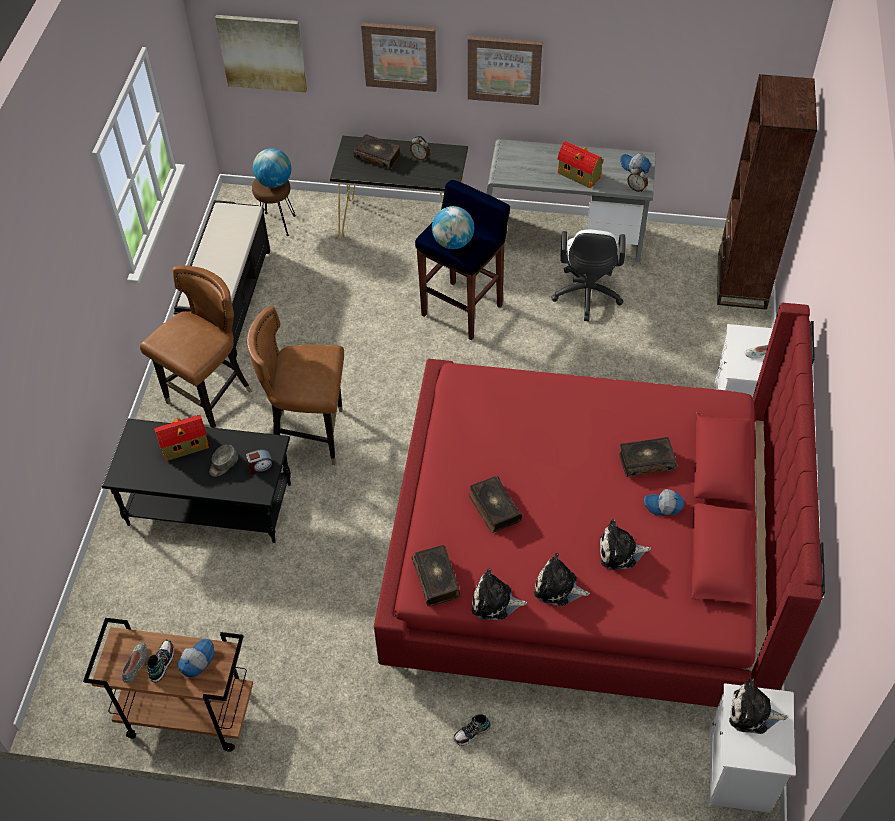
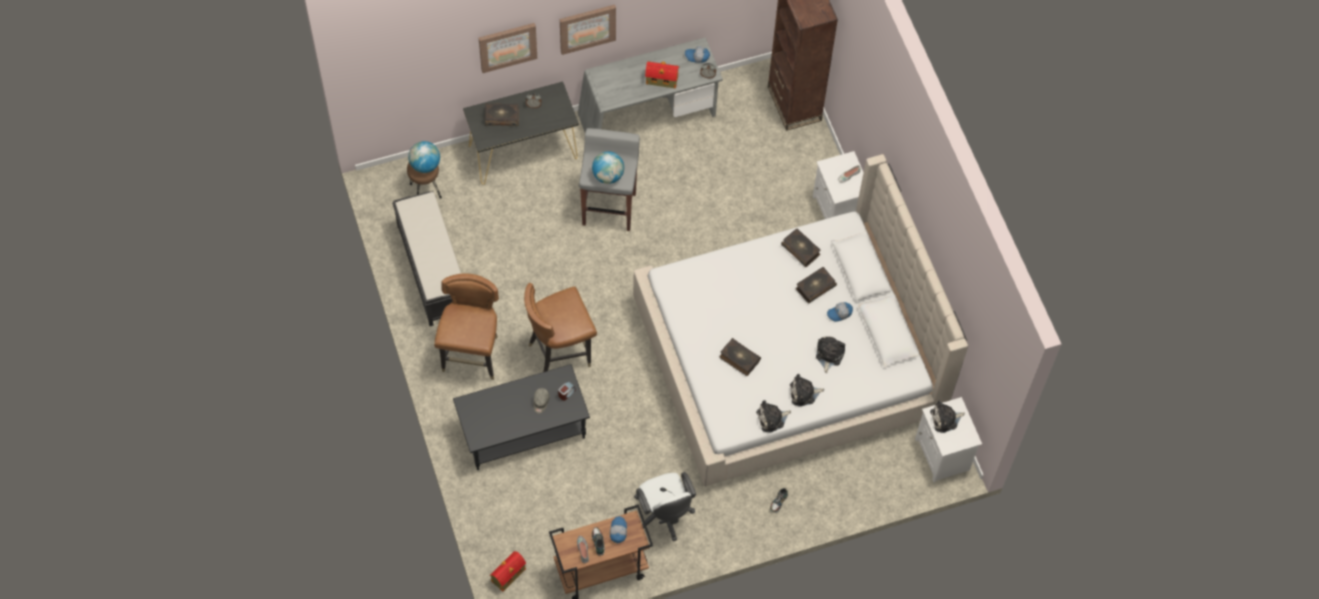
camera: 30 degrees left, 10 degrees up
(183, 446) = (506, 401): toy house -> toy house (507, 575)
(262, 52) = (398, 79): picture -> none
(437, 579) = (730, 419): book -> book (801, 250)
(463, 309) = (609, 208): blue stool -> grey stool
(584, 556) = (788, 359): red bed -> beige bed
(586, 297) = (692, 161): white office chair -> white office chair (664, 516)
(620, 552) = (829, 355): plush toy -> plush toy turned 135 degrees clockwise

